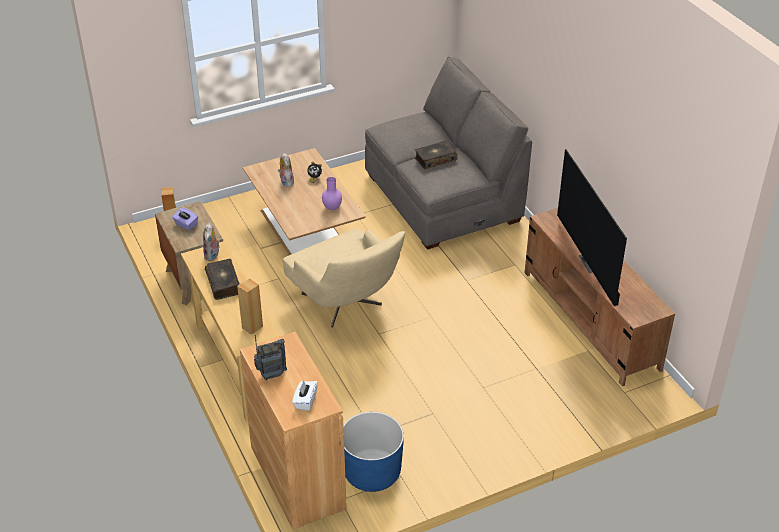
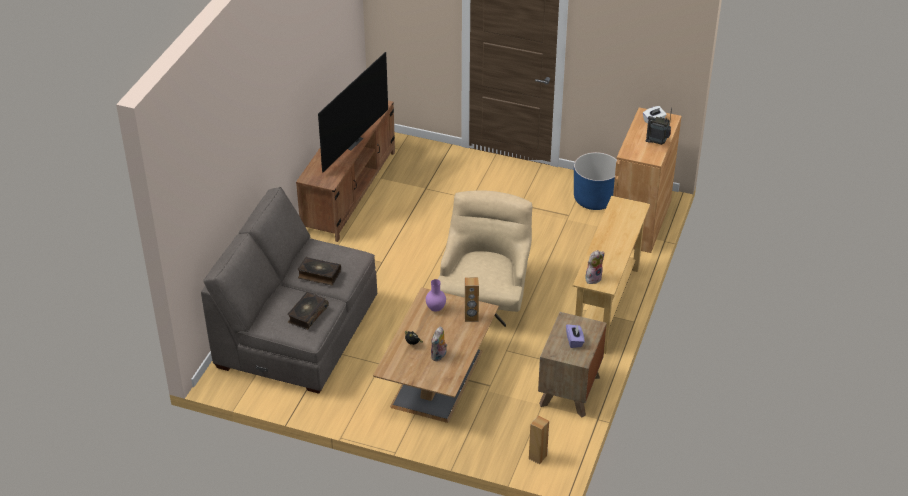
camera: 135 degrees left, 0 degrees up
(224, 283) = (607, 253): book -> book (307, 314)
(252, 327) = (620, 214): brown speaker -> brown speaker (471, 317)

